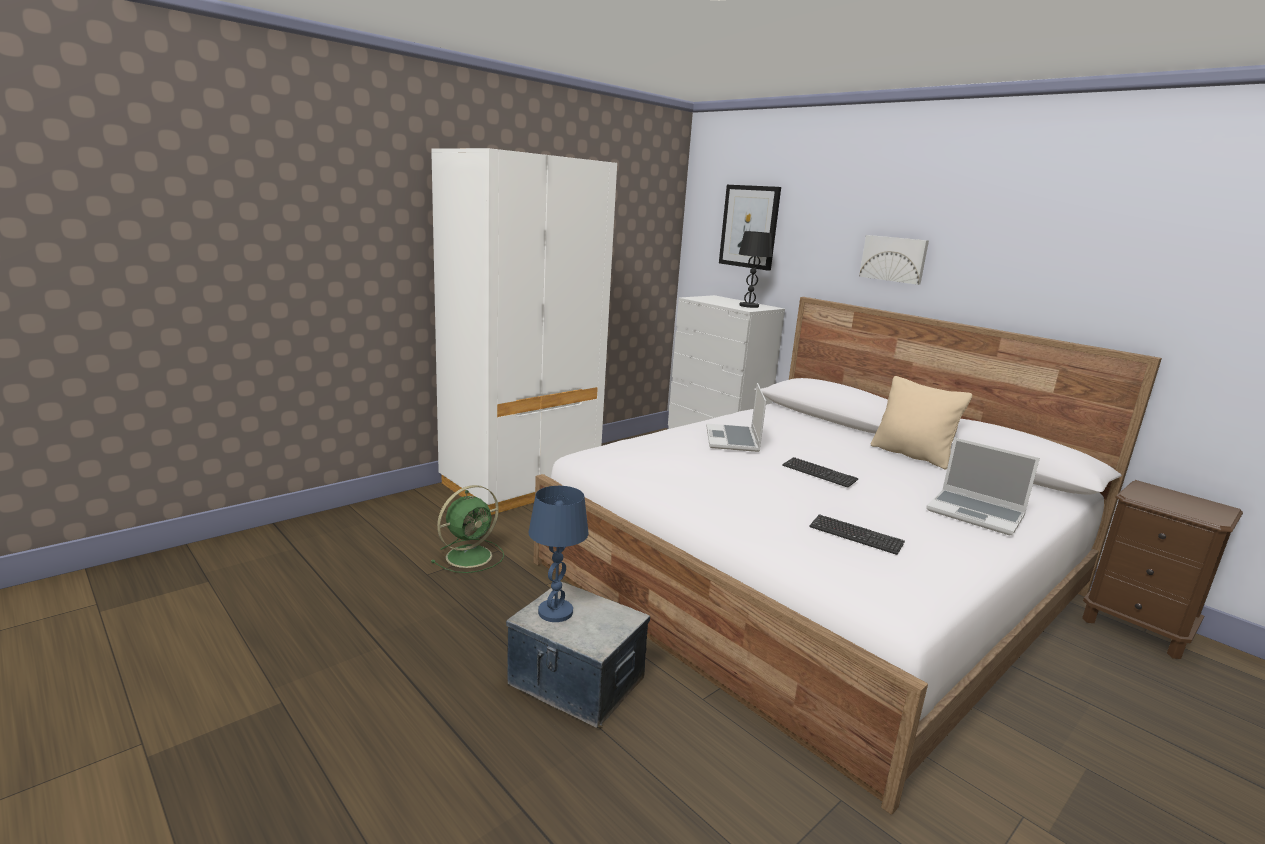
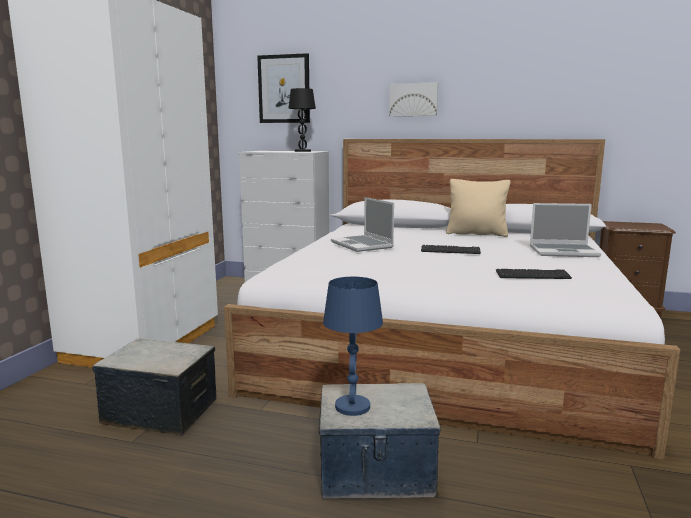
camera: 30 degrees left, 5 degrees down
(471, 556) = (161, 411): green fan -> storage box

